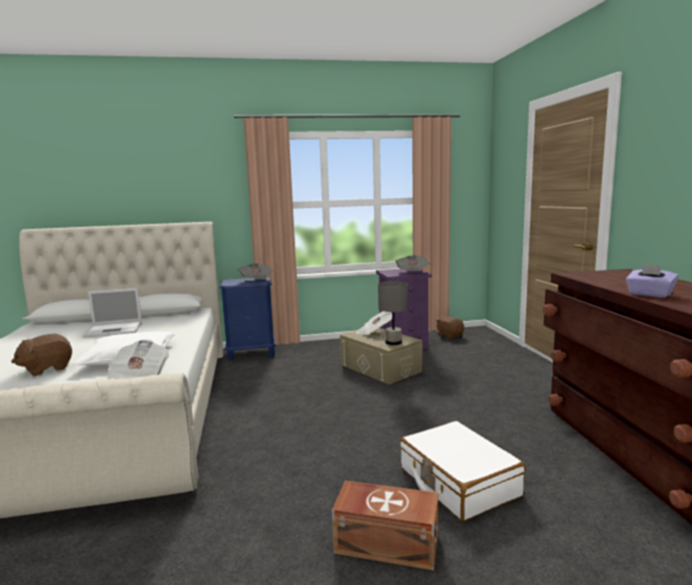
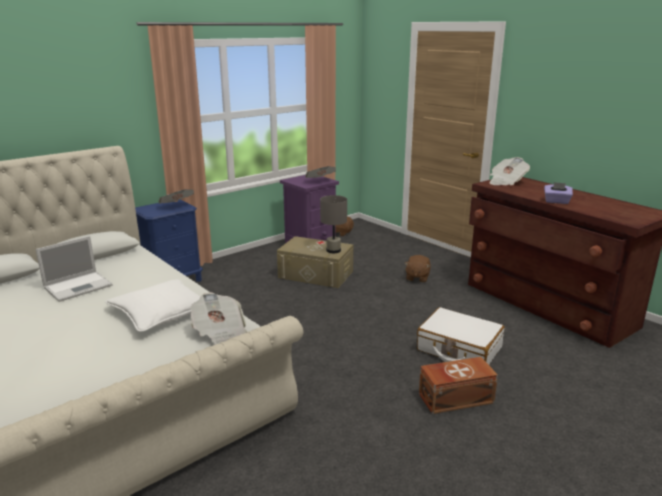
camera: 30 degrees left, 10 degrees up
(46, 369) = (95, 342): brown plush toy -> brown plush toy (417, 277)
(375, 332) = (305, 242): newspaper -> newspaper (506, 182)

